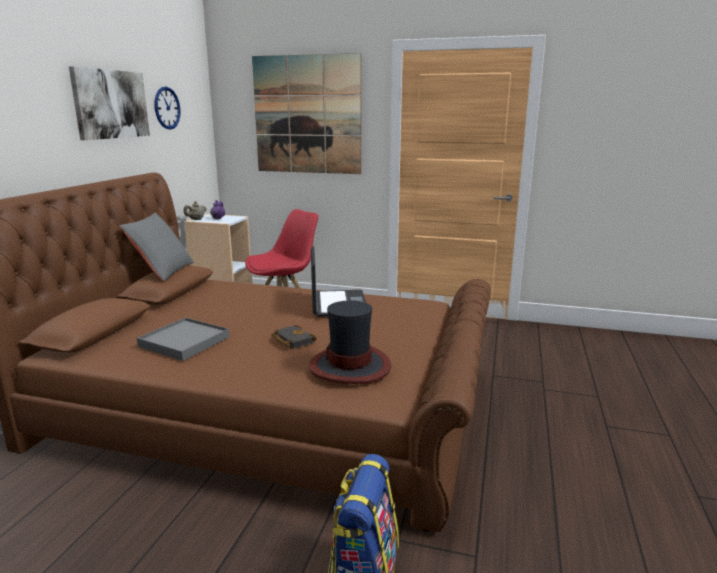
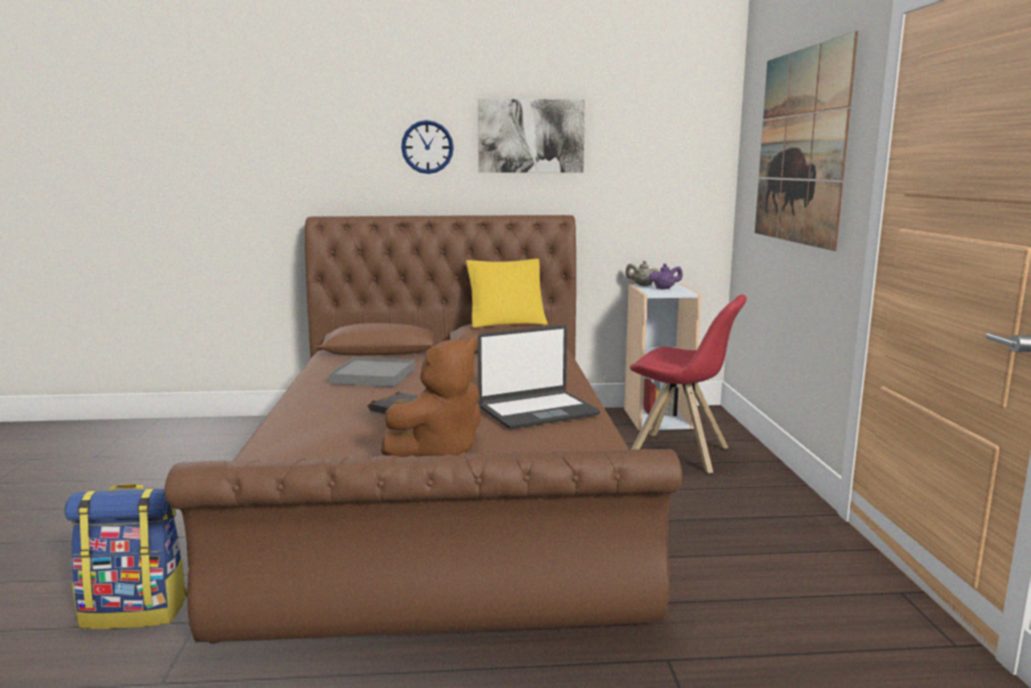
camera: 70 degrees right, 5 degrees down
(162, 270) = (506, 322): grey pillow -> yellow pillow
(167, 108) = (631, 140): wall clock -> wall clock (427, 147)
(350, 366) = (331, 440): hat -> none
(392, 338) = (439, 453): none -> brown plush toy

